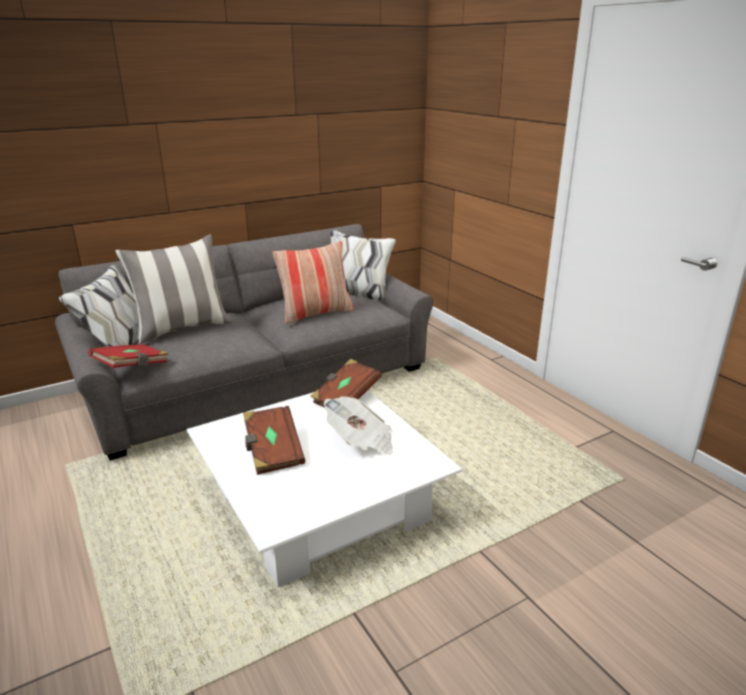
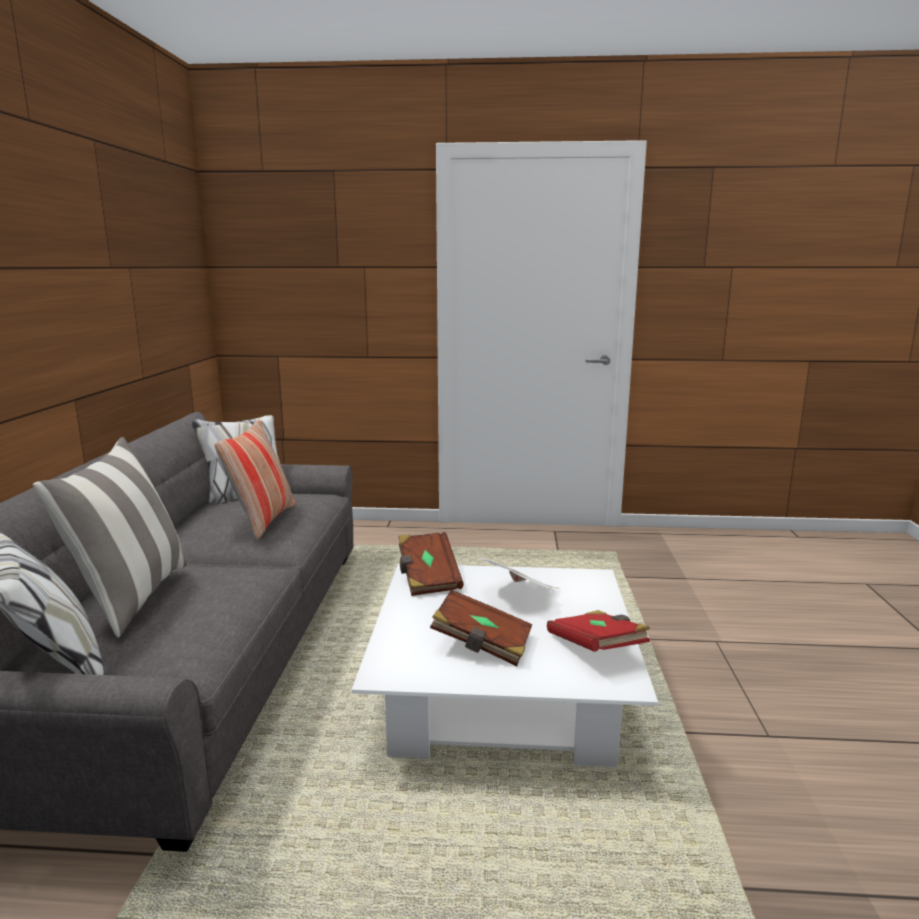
camera: 55 degrees left, 10 degrees down
(132, 367) = (180, 662): red book -> red book (596, 648)

